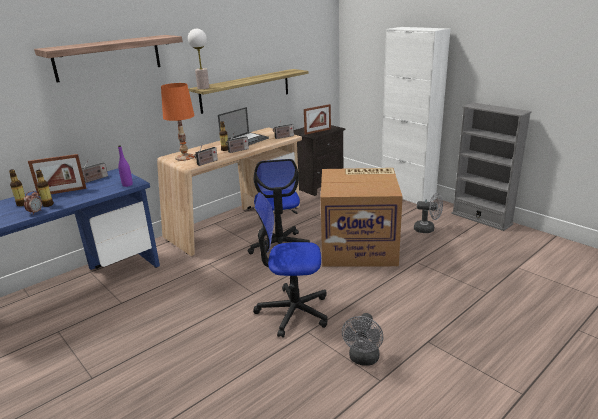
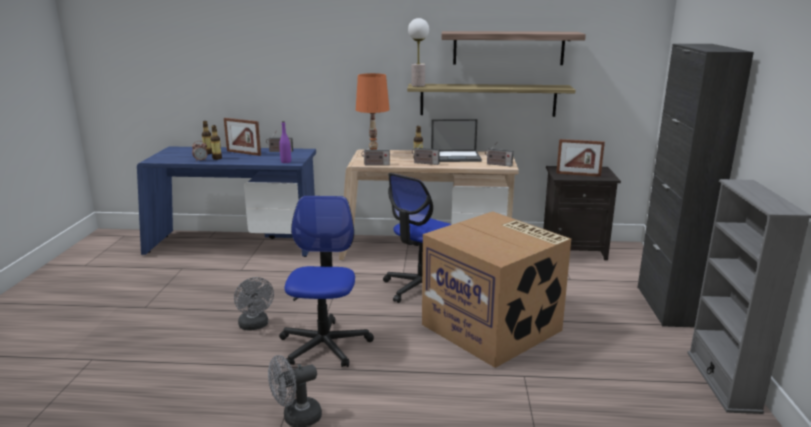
camera: 45 degrees right, 5 degrees down
(108, 57) = (324, 38): shelf -> shelf (508, 48)
(293, 311) = (324, 345): office chair -> office chair turned 45 degrees clockwise
(407, 196) = (667, 306): white cabinet -> black cabinet
(427, 229) = (612, 352): grey fan -> grey fan (255, 326)

